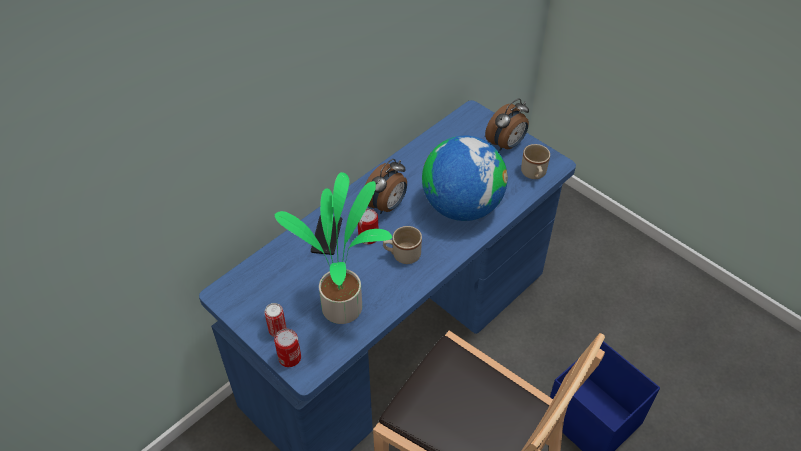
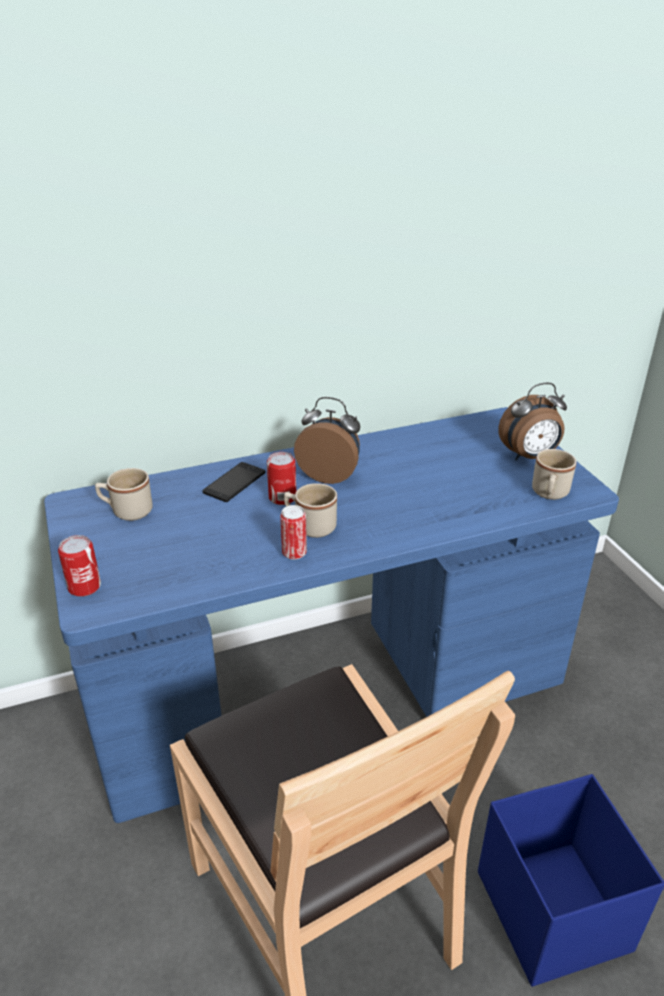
camera: 25 degrees right, 15 degrees down
(269, 287) = (127, 511): none -> beige mug
(277, 330) = (96, 555): can -> can (294, 553)
(345, 307) = (195, 557): potted plant -> none
(387, 205) = (330, 475): alarm clock -> alarm clock turned 135 degrees counterclockwise
(462, 207) = (425, 500): globe -> none

